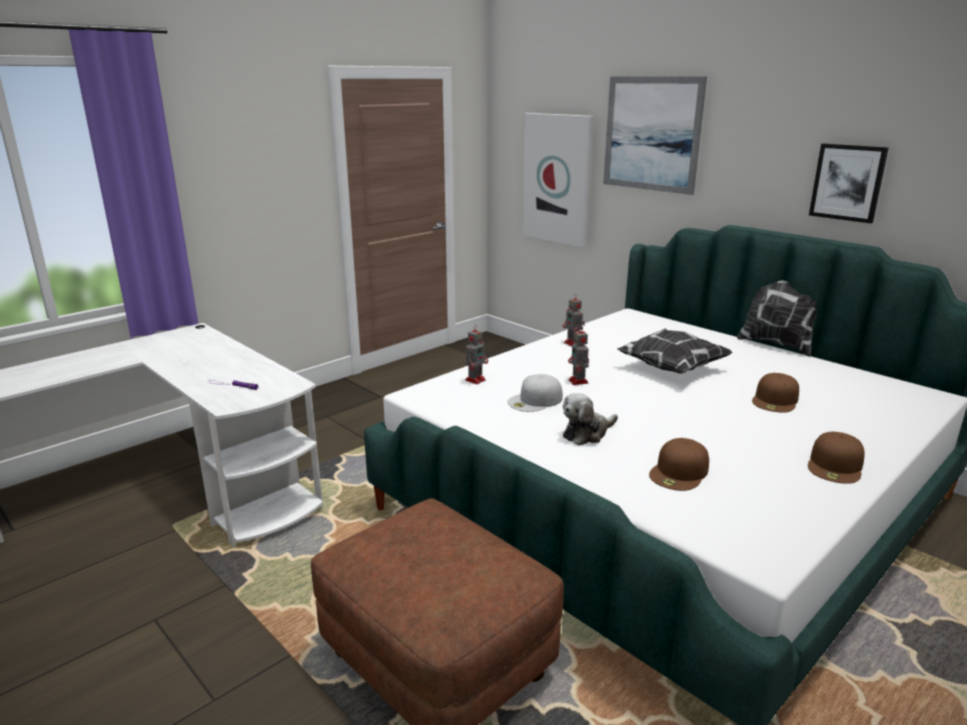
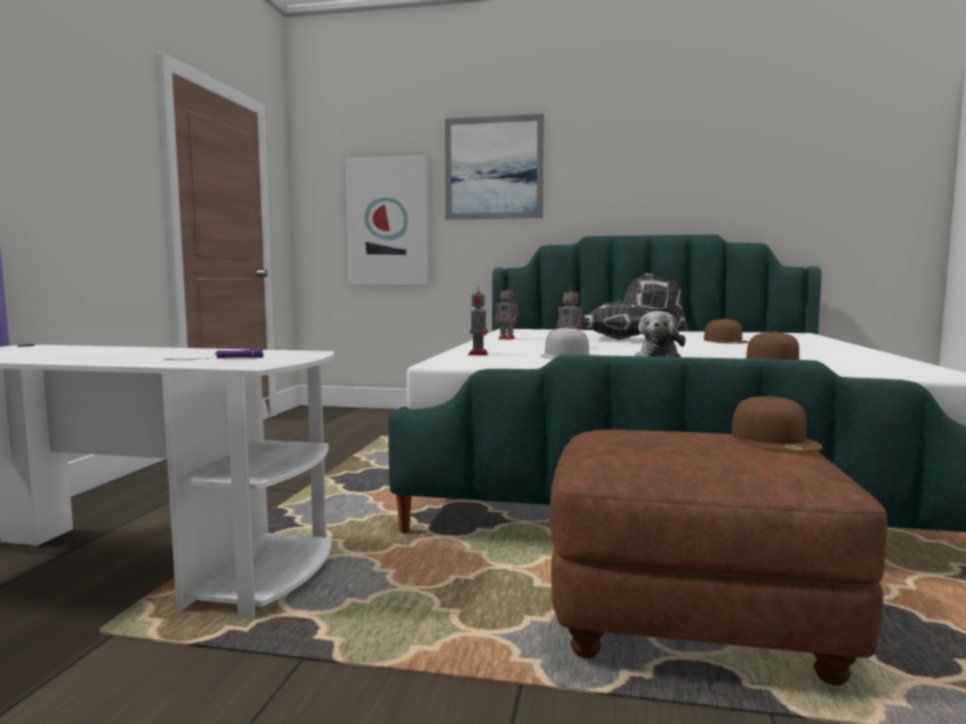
camera: 35 degrees left, 15 degrees down
(836, 465) = (843, 351): brown cap -> brown cap (775, 439)
(847, 182) = (678, 190): picture -> none

